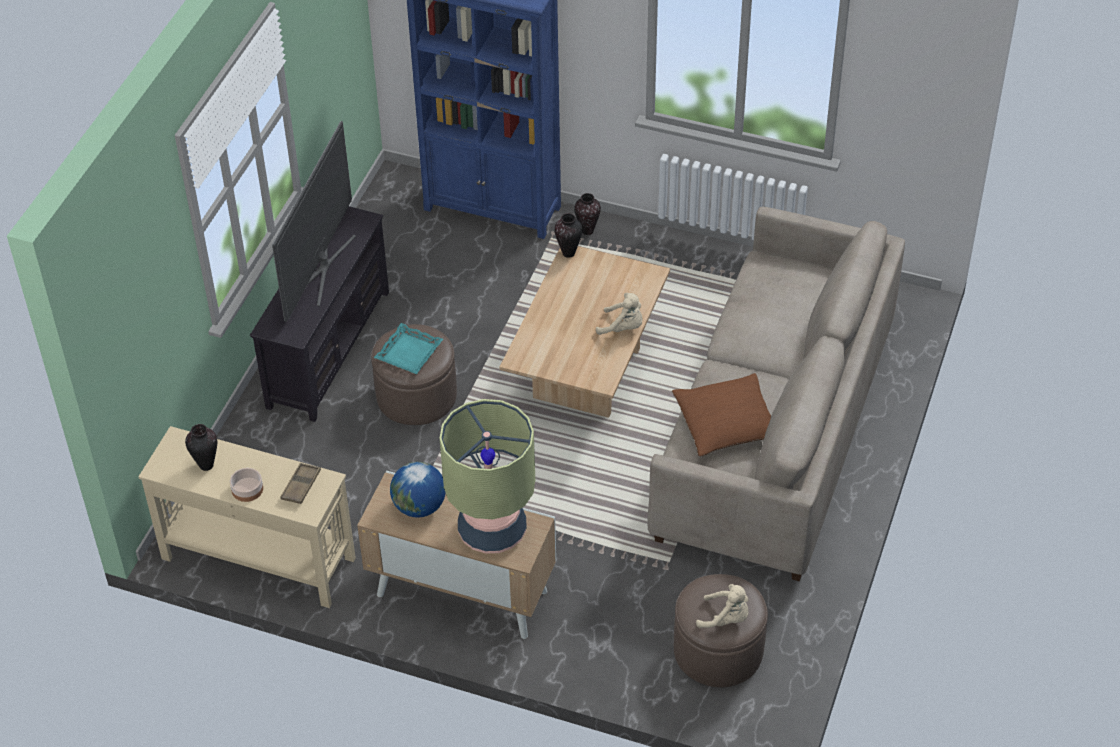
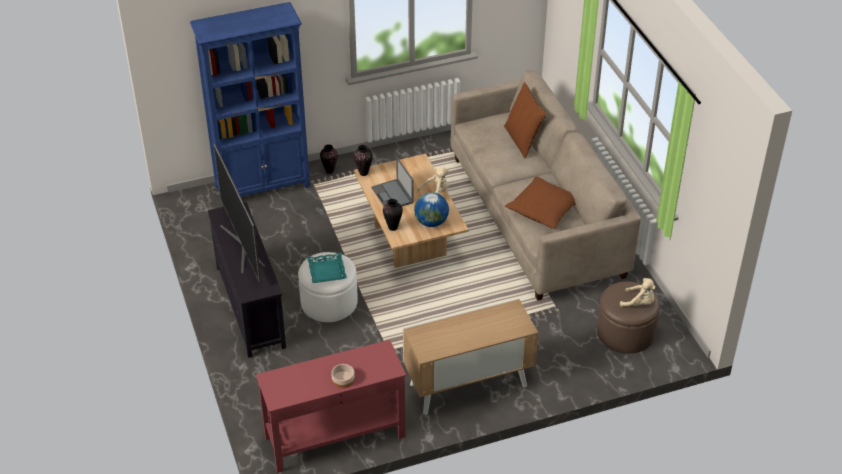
camera: 40 degrees left, 5 degrees down
(206, 465) = (303, 381): vase -> vase (392, 228)
(258, 558) = (334, 437): beige console table -> red console table
(301, 486) = (372, 359): brown tray -> none
(416, 395) = (329, 302): brown ottoman -> white ottoman
(419, 507) = (442, 335): globe -> globe (431, 222)
(492, 530) = (495, 323): table lamp -> none
(571, 301) = (392, 195): none -> laptop
(726, 618) = (639, 303): beige plush toy -> beige plush toy turned 45 degrees clockwise
(805, 317) = (523, 140): none -> brown pillow

